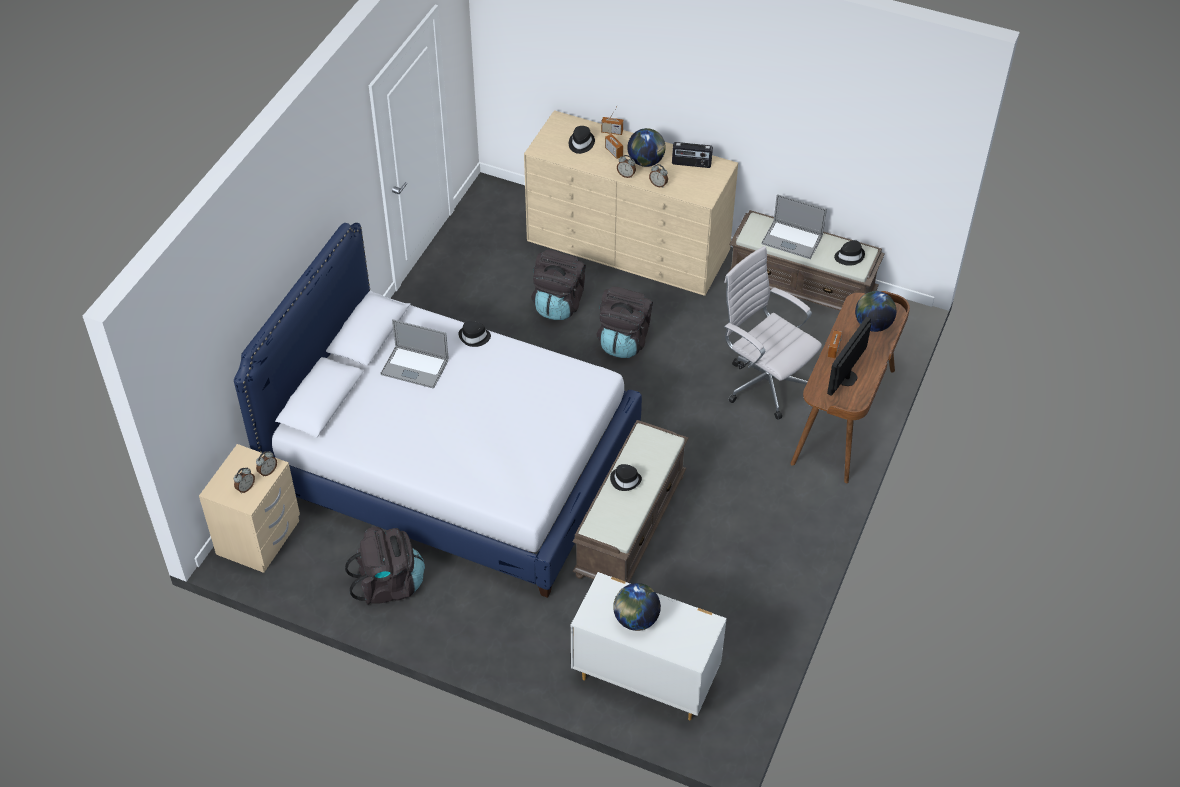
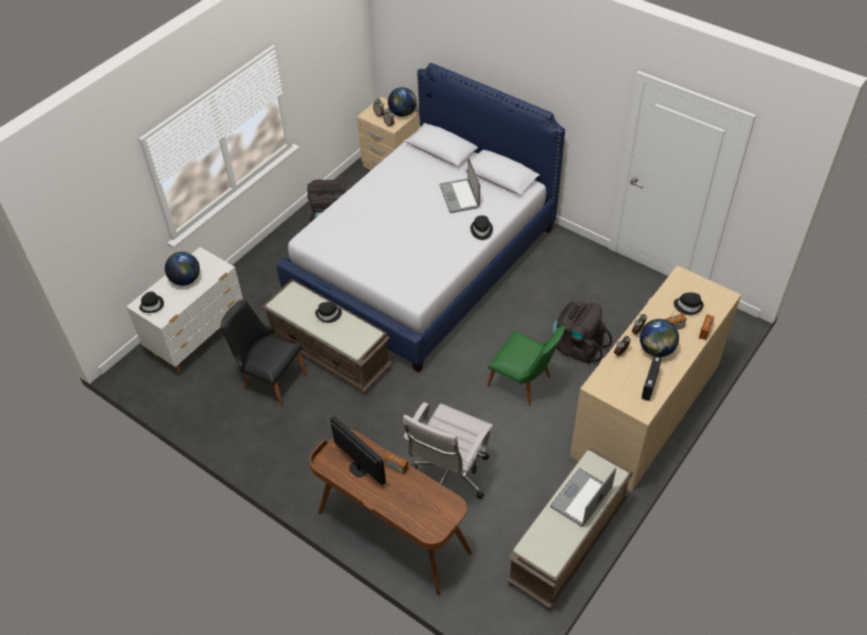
camera: 105 degrees right, 0 degrees up
(414, 367) = (459, 196): laptop -> laptop turned 45 degrees counterclockwise
(624, 341) = (524, 384): black backpack -> green chair
(688, 576) = (270, 379): none -> black chair
(763, 383) = (449, 477): white office chair -> white office chair turned 150 degrees clockwise
(849, 256) = (548, 544): black hat -> black hat (152, 305)
(872, 325) = (419, 510): globe -> globe (403, 113)

